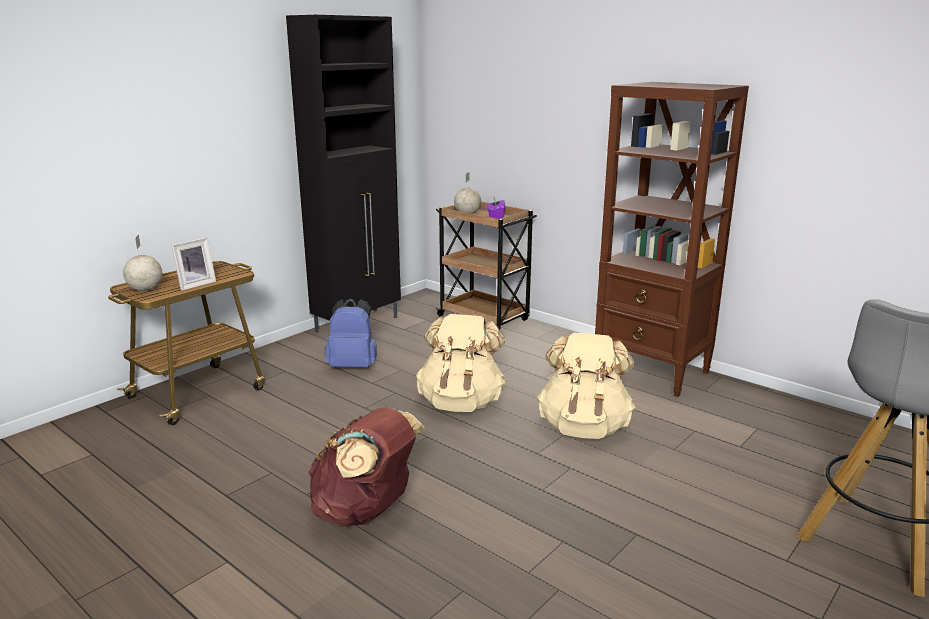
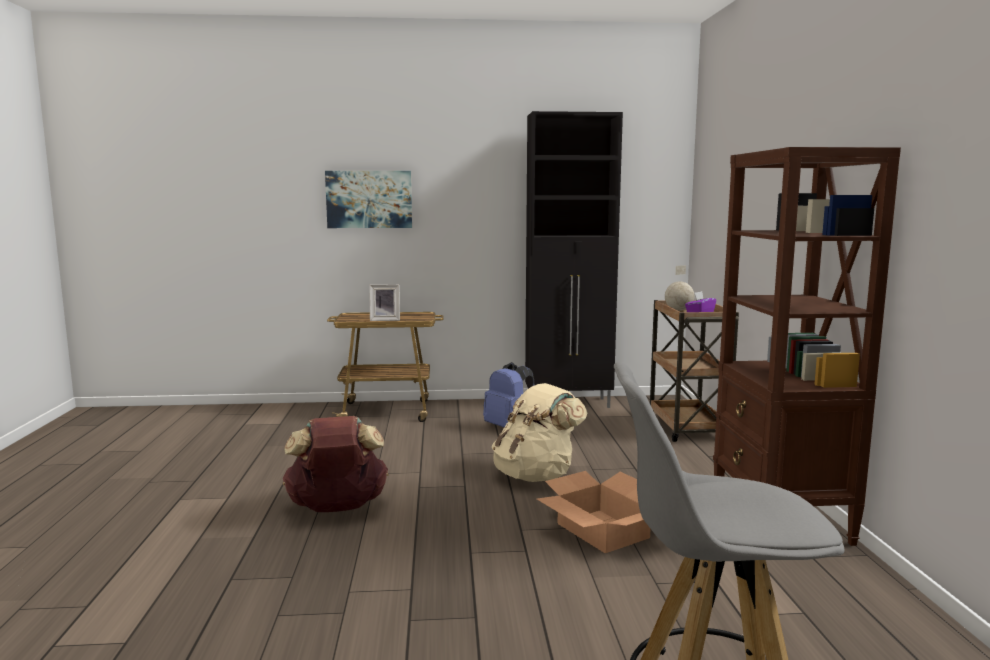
camera: 45 degrees right, 10 degrees down
(113, 129) = (369, 199): none -> picture
(145, 290) = (354, 317): globe -> none
(584, 427) = (602, 531): beige backpack -> cardboard box

